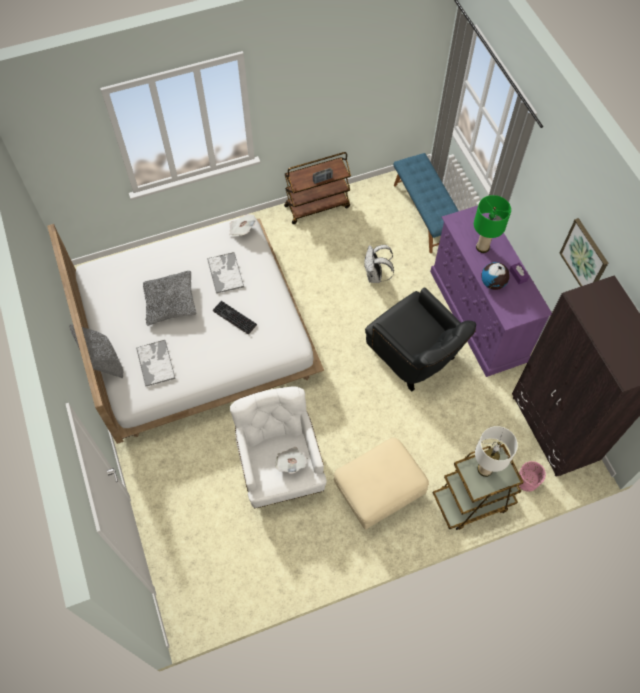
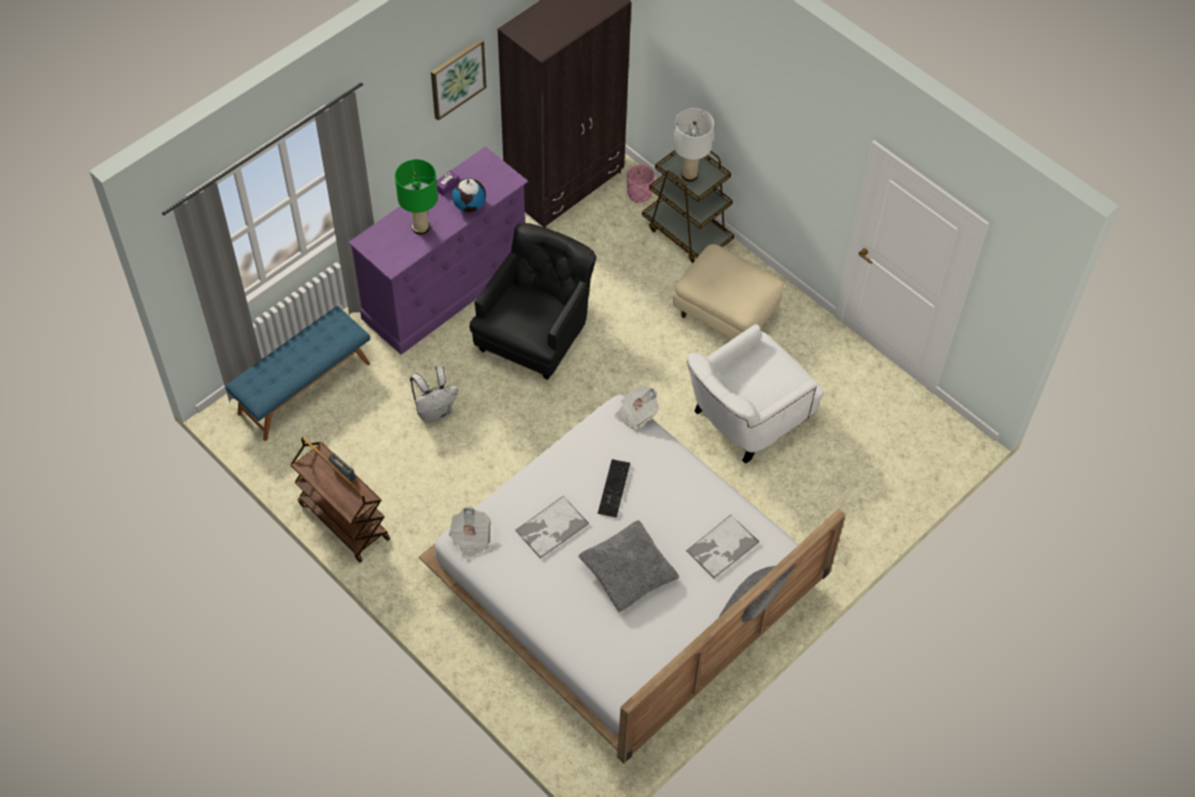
camera: 115 degrees left, 5 degrees down
(291, 463) = (760, 368): newspaper -> newspaper (636, 413)

